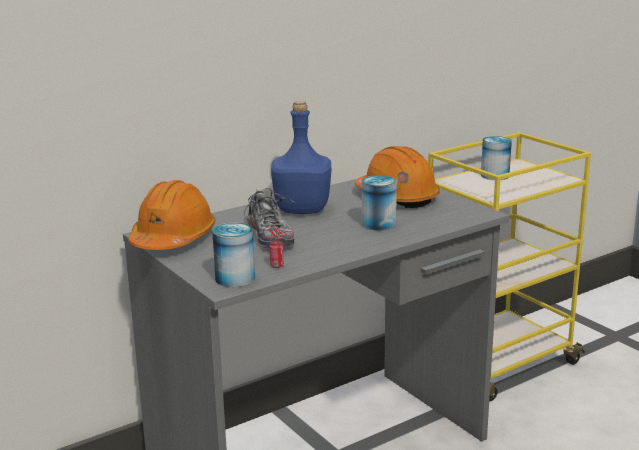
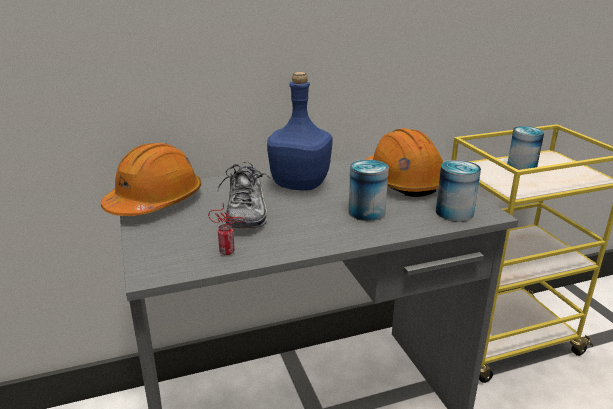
camera: 15 degrees right, 5 degrees up
(235, 278) = (172, 262): can -> can (454, 212)

